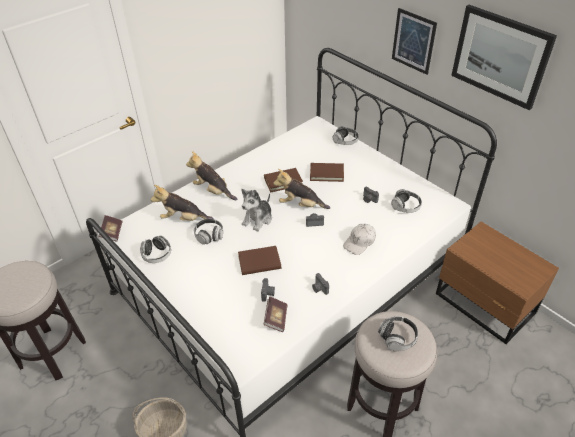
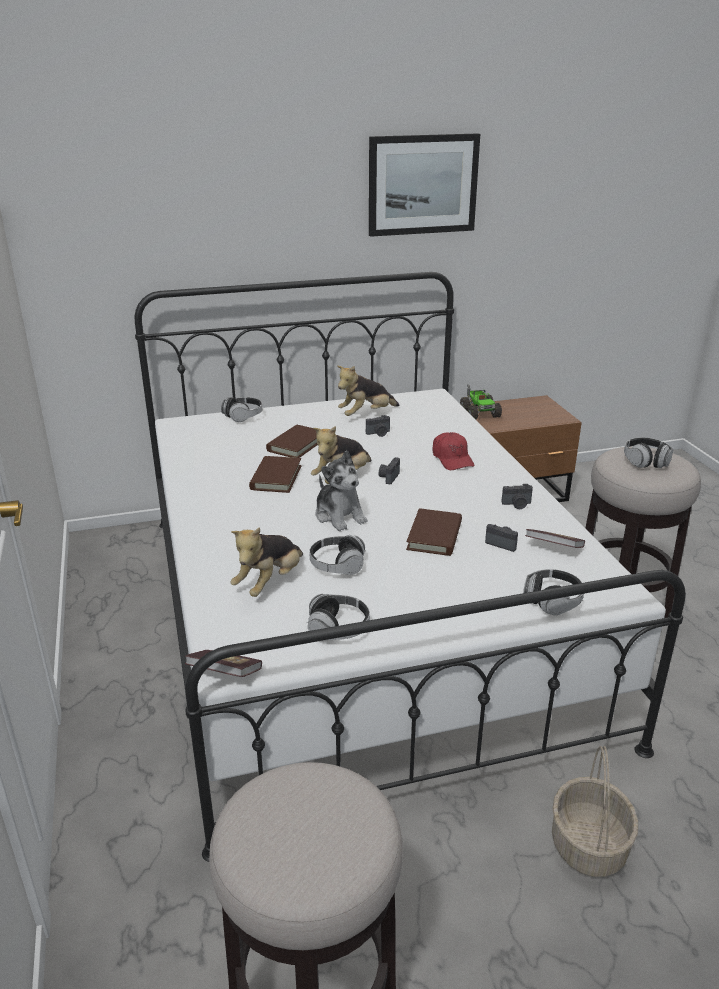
camera: 65 degrees left, 15 degrees down
(213, 191) = (228, 539): plush toy -> plush toy (366, 414)
(359, 242) = (452, 459): white cap -> red cap
(405, 207) = (414, 418): headphones -> headphones (552, 601)
(413, 41) = (299, 218): picture -> none
(482, 239) = (480, 413): none -> toy truck

